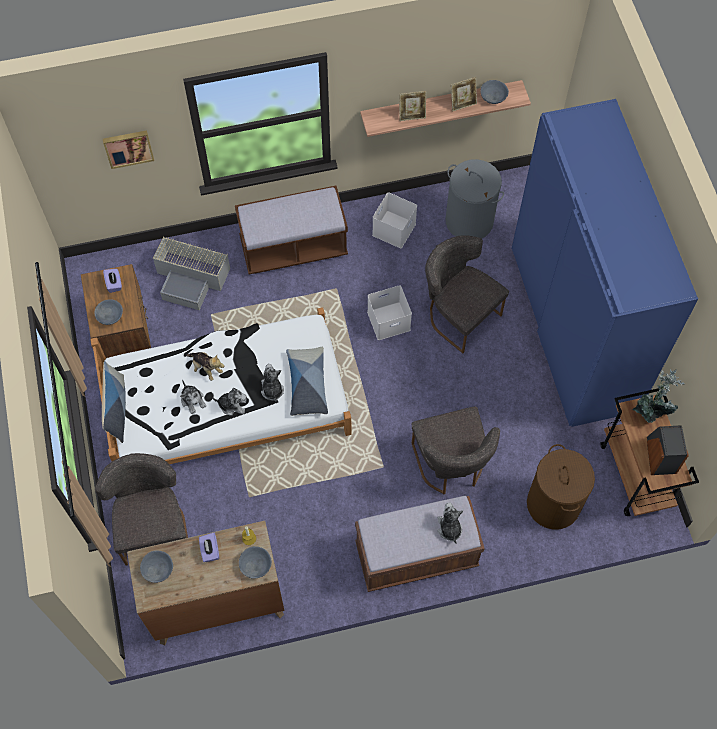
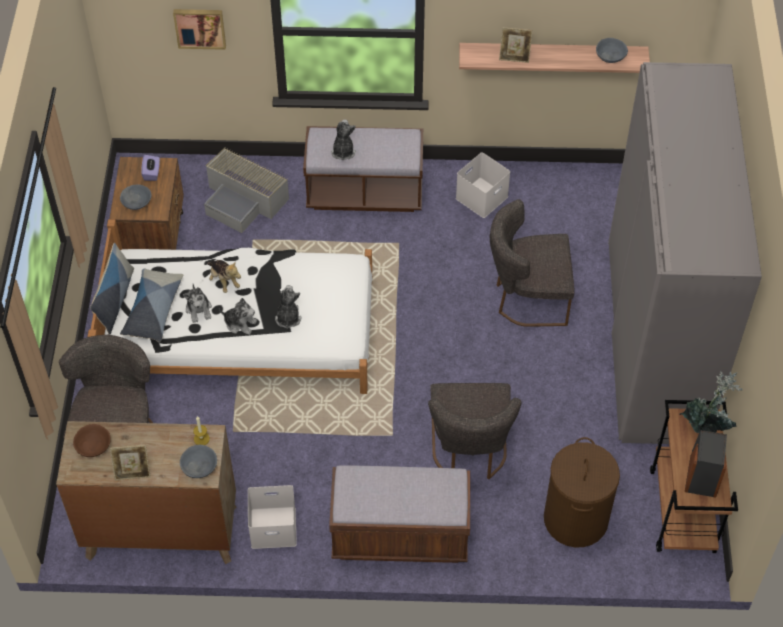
camera: 15 degrees right, 10 degrees down
(158, 569) = (94, 446): grey bowl -> brown bowl
(210, 551) = (155, 441): purple tissue box -> none
(307, 385) = (328, 321): pillow -> pillow (153, 310)
(389, 320) = (447, 287): white storage box -> white storage box (274, 526)
(449, 528) = (435, 497): plush toy -> plush toy (343, 151)
(458, 314) = (527, 298): grey chair -> grey chair turned 60 degrees counterclockwise
(462, 103) = (574, 56): picture frame -> picture frame (133, 472)
(469, 221) = (570, 206): grey laundry basket -> none
(573, 328) = (655, 340): blue wardrobe -> grey wardrobe

